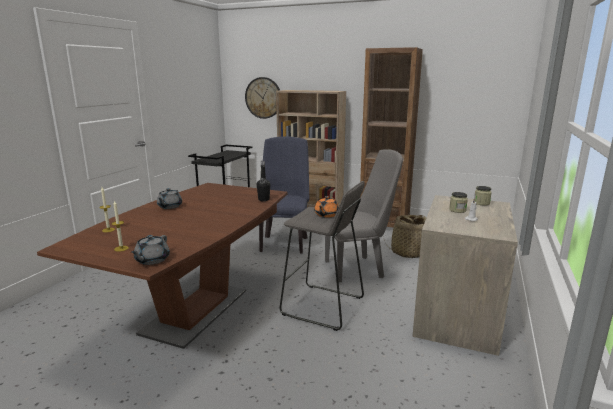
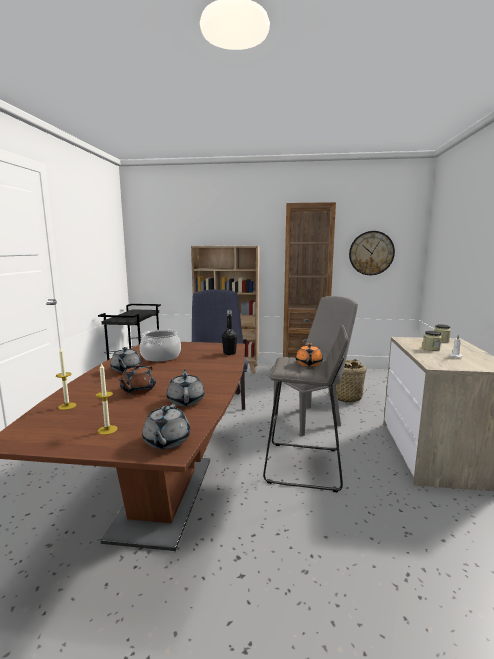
camera: 15 degrees left, 5 degrees down
(164, 223) = (137, 390): none -> brown teapot
(191, 234) = (186, 400): none -> grey teapot
(205, 198) = (160, 356): none -> cooking pot
(263, 98) = (171, 254): wall clock -> wall clock (371, 253)

